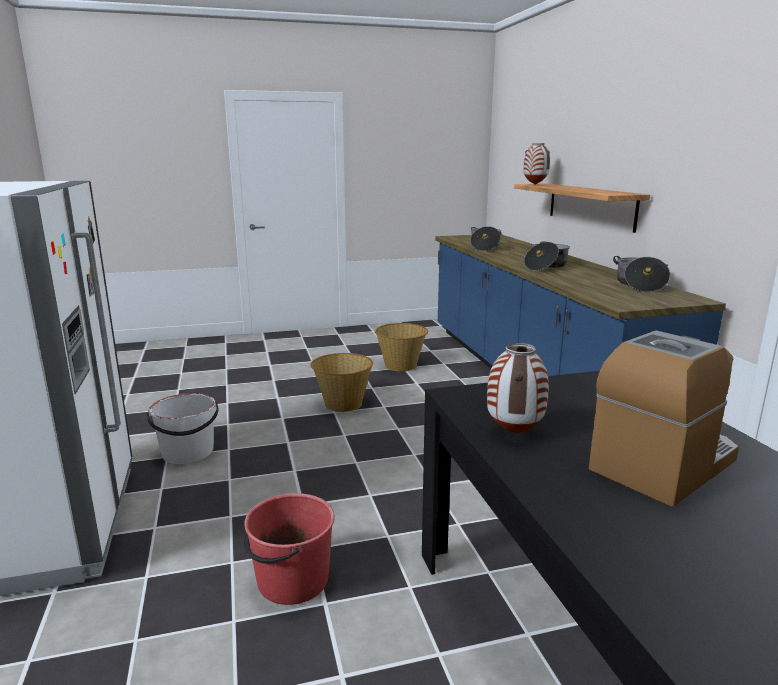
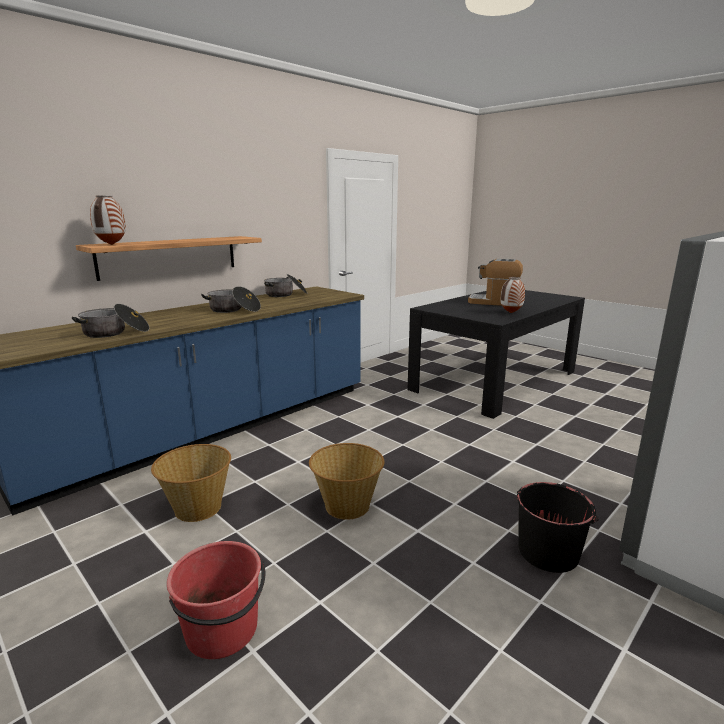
camera: 120 degrees left, 0 degrees up
(188, 453) = (548, 552): white bucket -> black bucket
(292, 581) = (562, 440): red bucket -> red bucket (223, 630)

